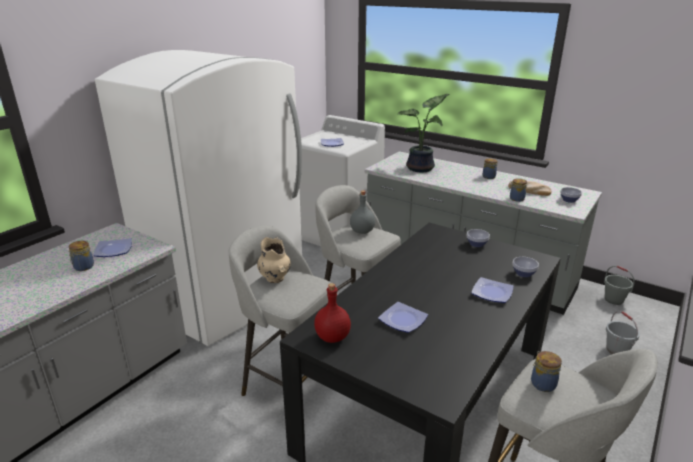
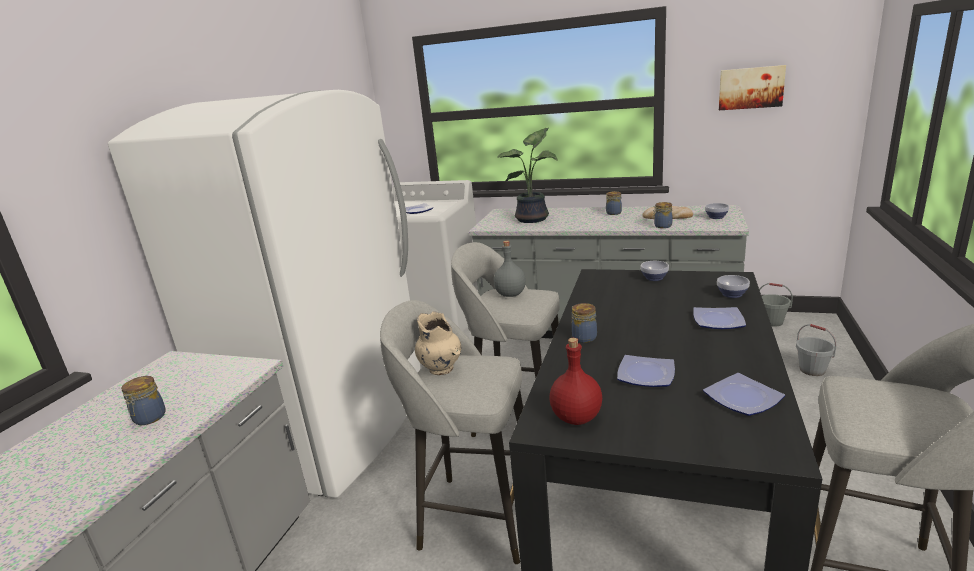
camera: 15 degrees left, 5 degrees down
(114, 250) = (188, 384): plate -> plate (742, 398)
(542, 383) = (865, 401): jar -> jar (583, 337)
(635, 89) = (750, 88): none -> picture

